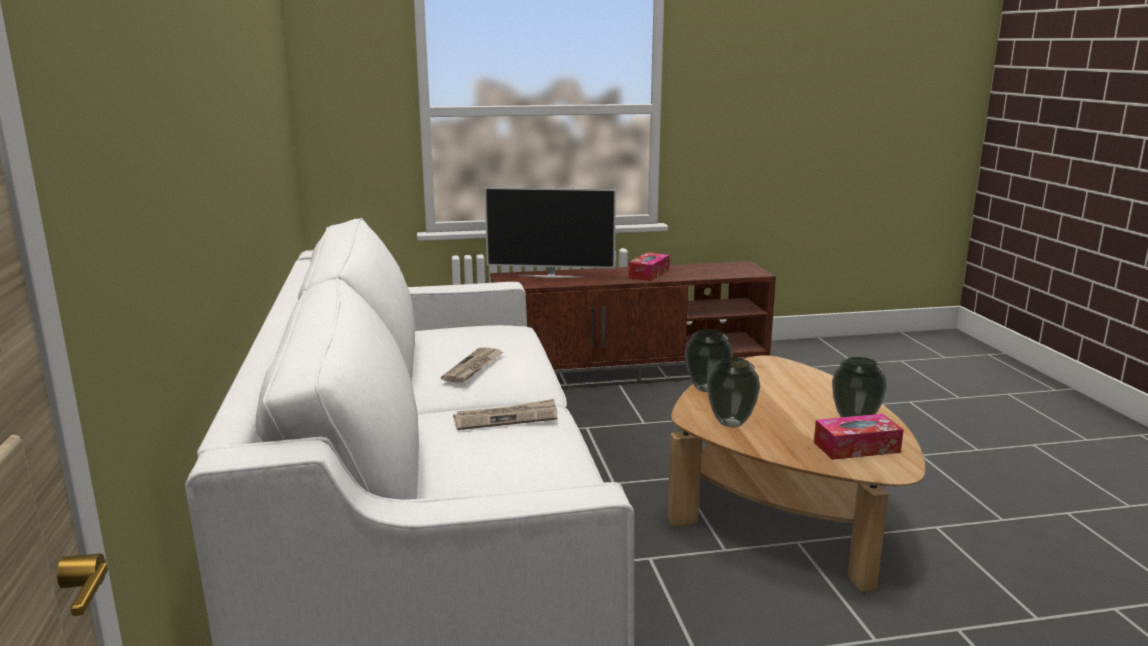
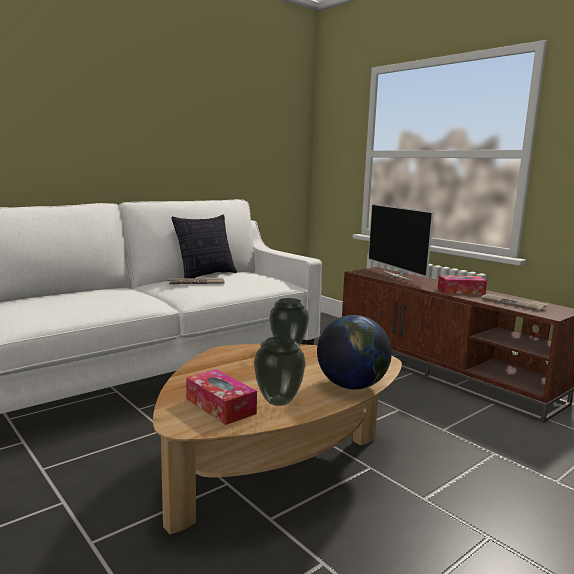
camera: 60 degrees right, 5 degrees down
(422, 356) = (206, 275): none -> pillow
(506, 418) = (124, 296): newspaper -> newspaper (514, 303)
(730, 423) = (227, 361): vase -> none
(829, 387) = (352, 386): none -> globe

